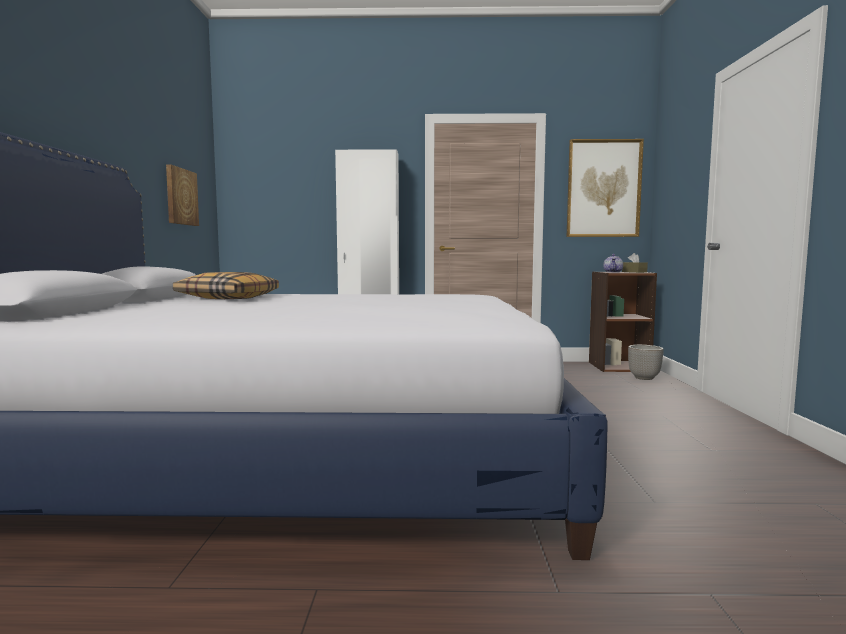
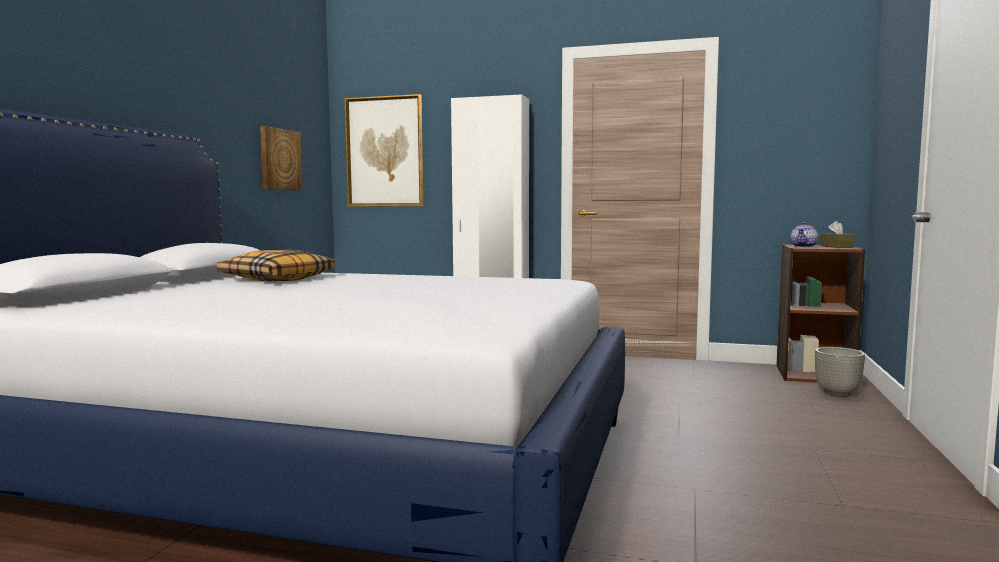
camera: 15 degrees right, 0 degrees up
(603, 188) = (800, 133): picture -> picture (384, 152)

